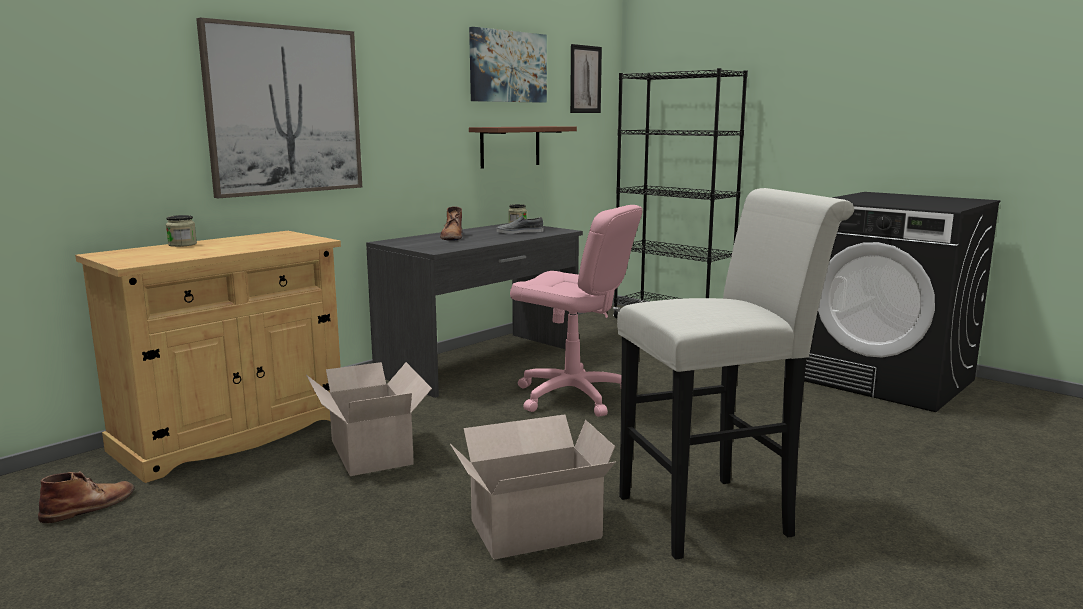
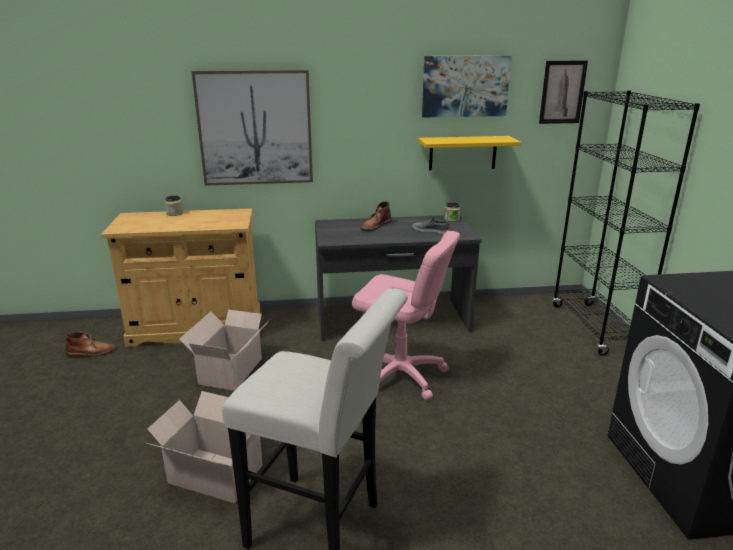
camera: 40 degrees right, 10 degrees up
(510, 146) = (462, 153): brown shelf -> yellow shelf
(572, 396) = (400, 375): pink office chair -> pink office chair turned 45 degrees counterclockwise

